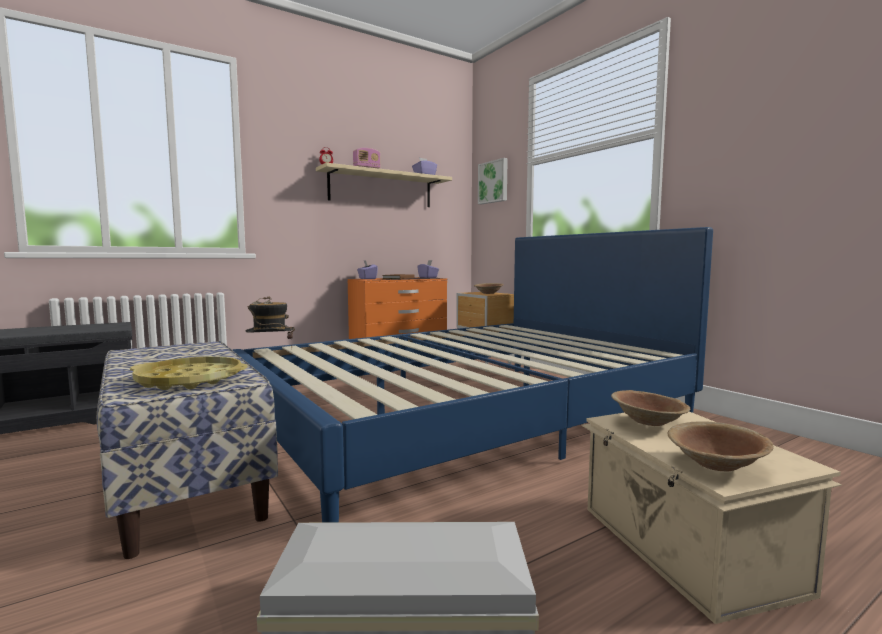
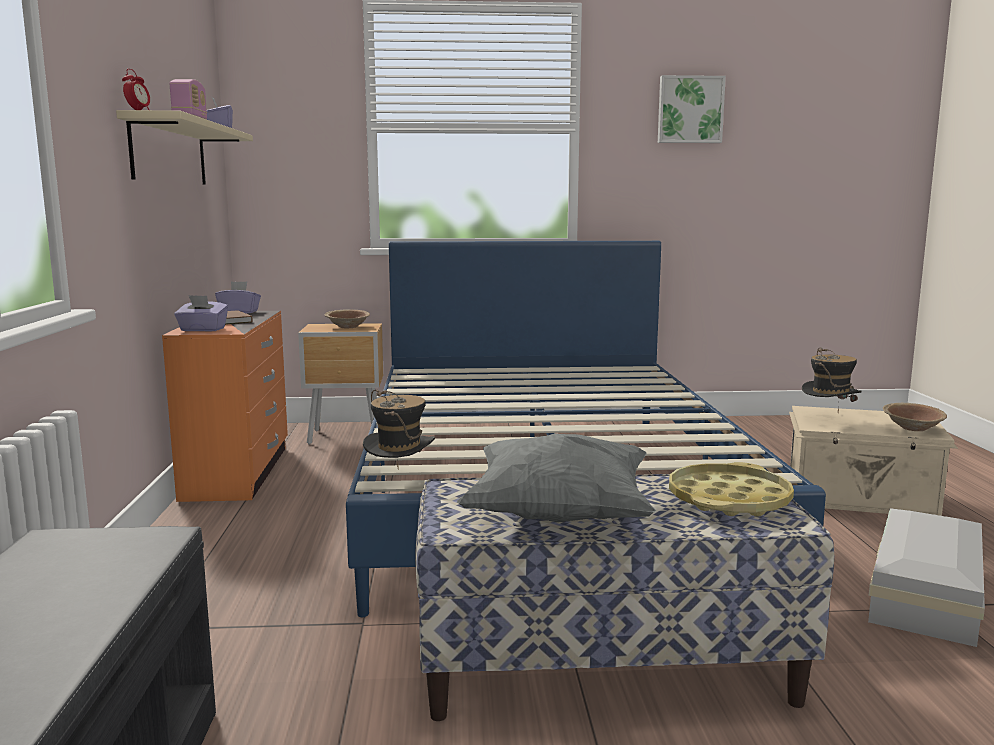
camera: 60 degrees left, 5 degrees up
(154, 359) = (559, 515): none -> grey pillow
(493, 182) = (287, 145): picture -> picture (690, 110)
(648, 422) = (828, 419): brown bowl -> hat

